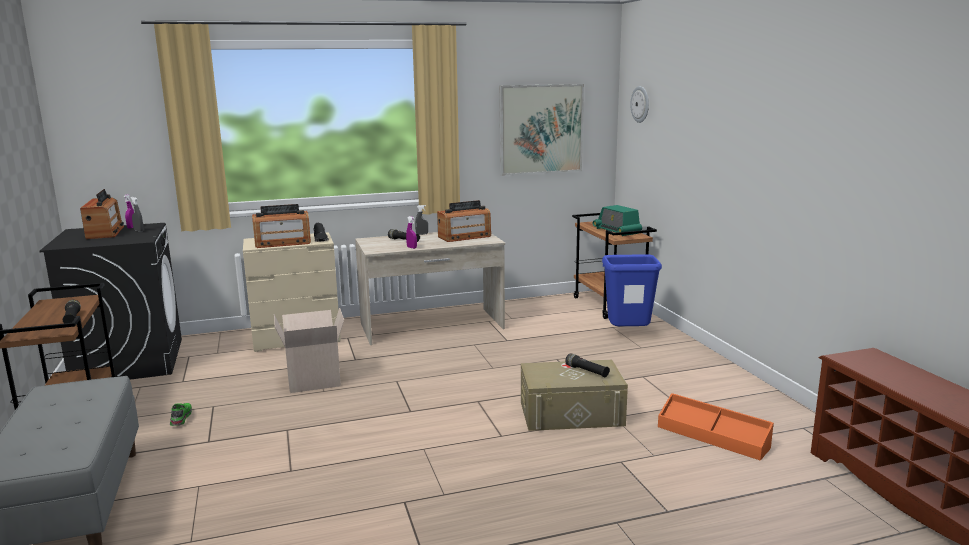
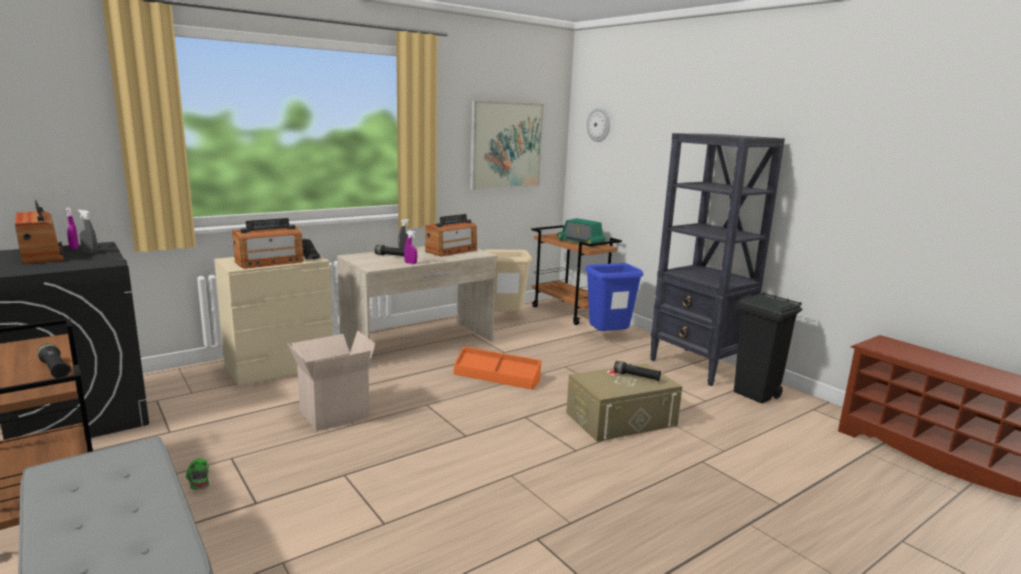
camera: 20 degrees left, 0 degrees up
(533, 308) = (504, 319): none -> beige trash can
(705, 371) = (698, 366): none -> black bookcase
(713, 436) = (755, 426): orange storage box -> orange storage box (497, 377)
(746, 406) = (756, 394): none -> black trash can

